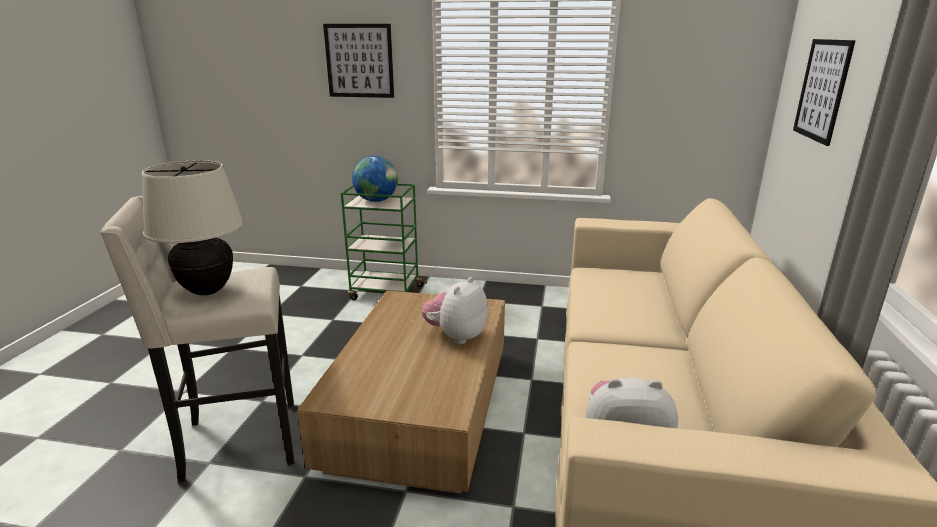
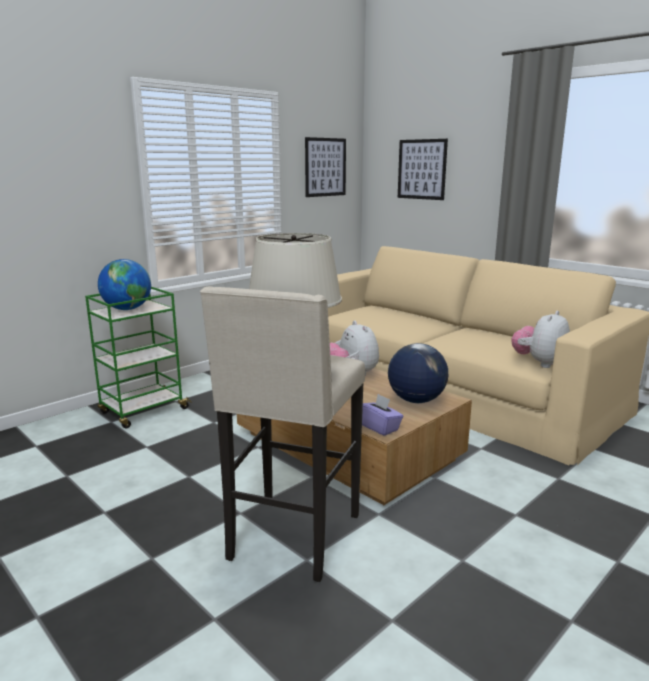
camera: 55 degrees left, 5 degrees down
(332, 394) = (379, 427): none -> purple tissue box
(359, 61) = (55, 158): picture -> picture (325, 167)
(423, 394) = (416, 400): none -> globe

